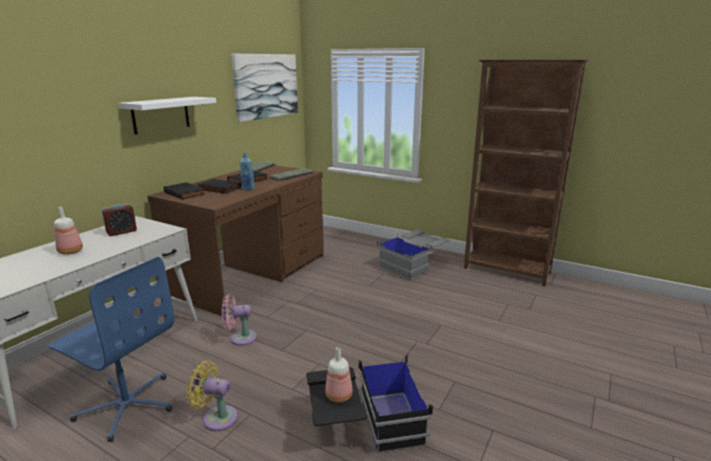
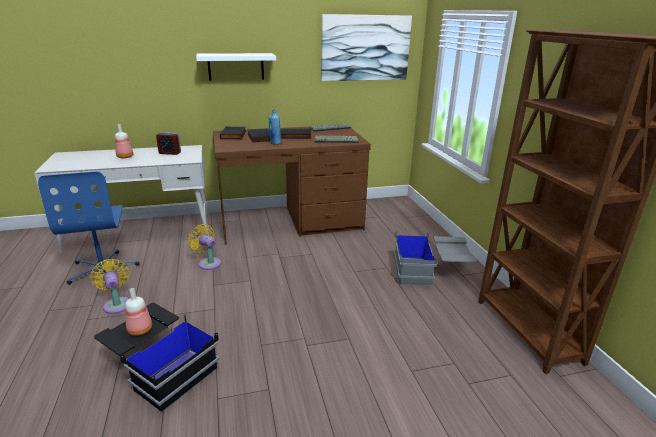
camera: 45 degrees right, 5 degrees up
(240, 338) = (208, 263): pink fan -> yellow fan

